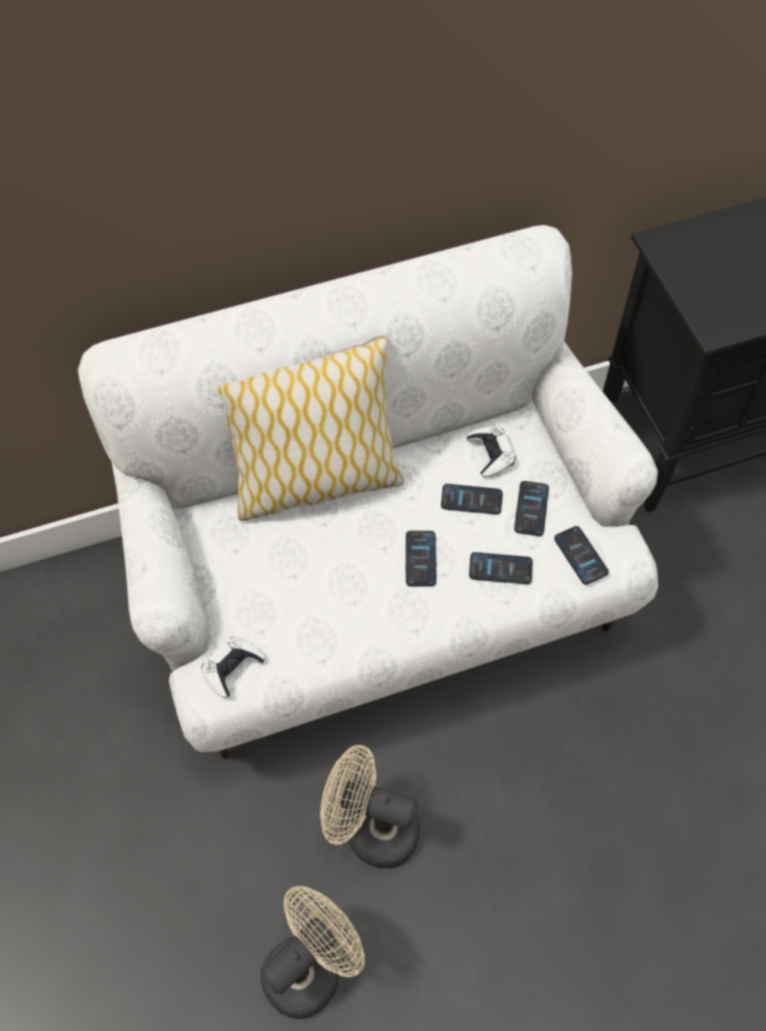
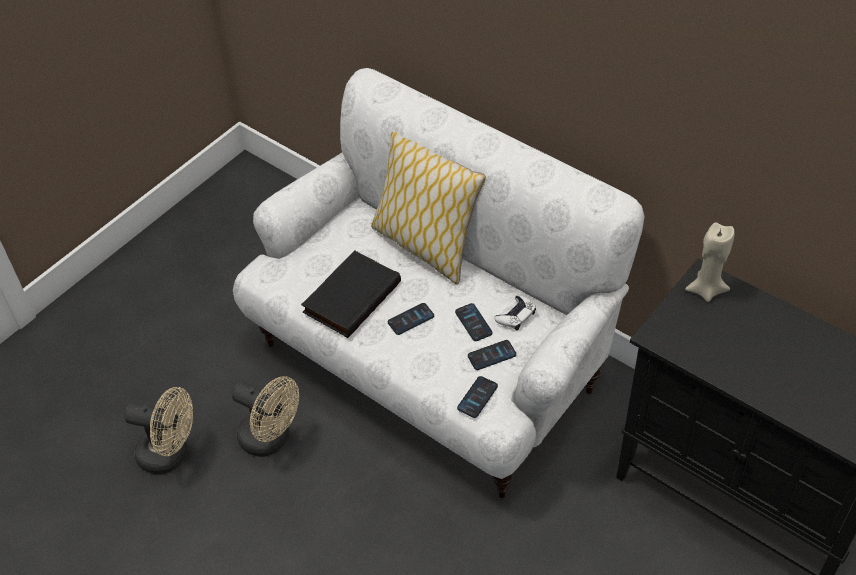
camera: 60 degrees right, 10 degrees down
(232, 668) = (276, 274): white game controller -> none
(336, 603) = (350, 296): none -> black book
(370, 829) = (271, 439): beige fan -> beige fan turned 135 degrees clockwise
(500, 569) = (435, 361): phone -> none
(681, 252) = (706, 290): none -> beige candle

